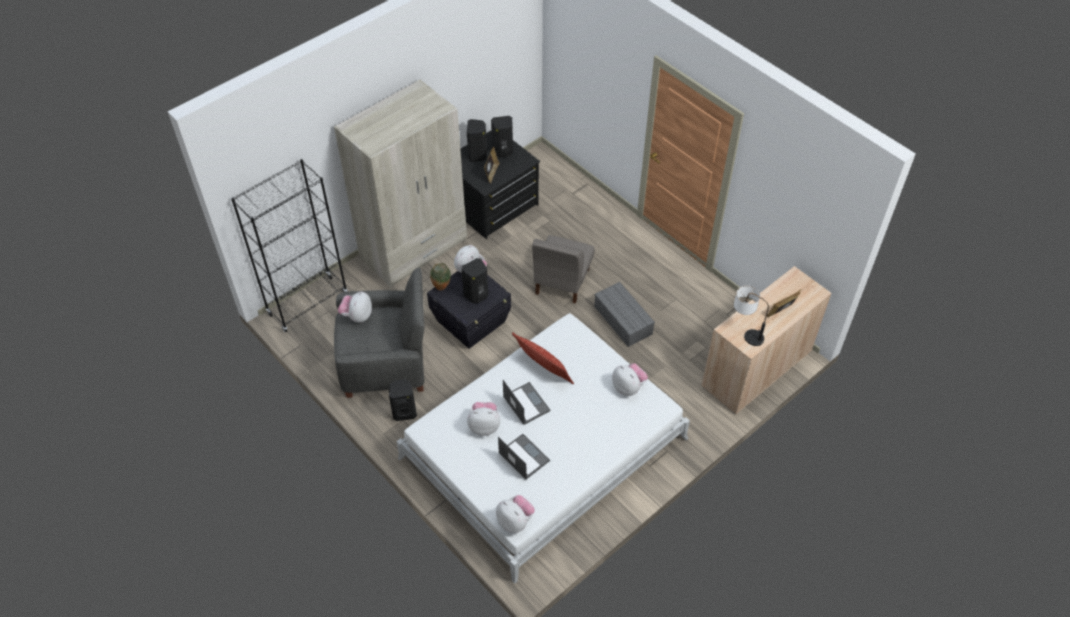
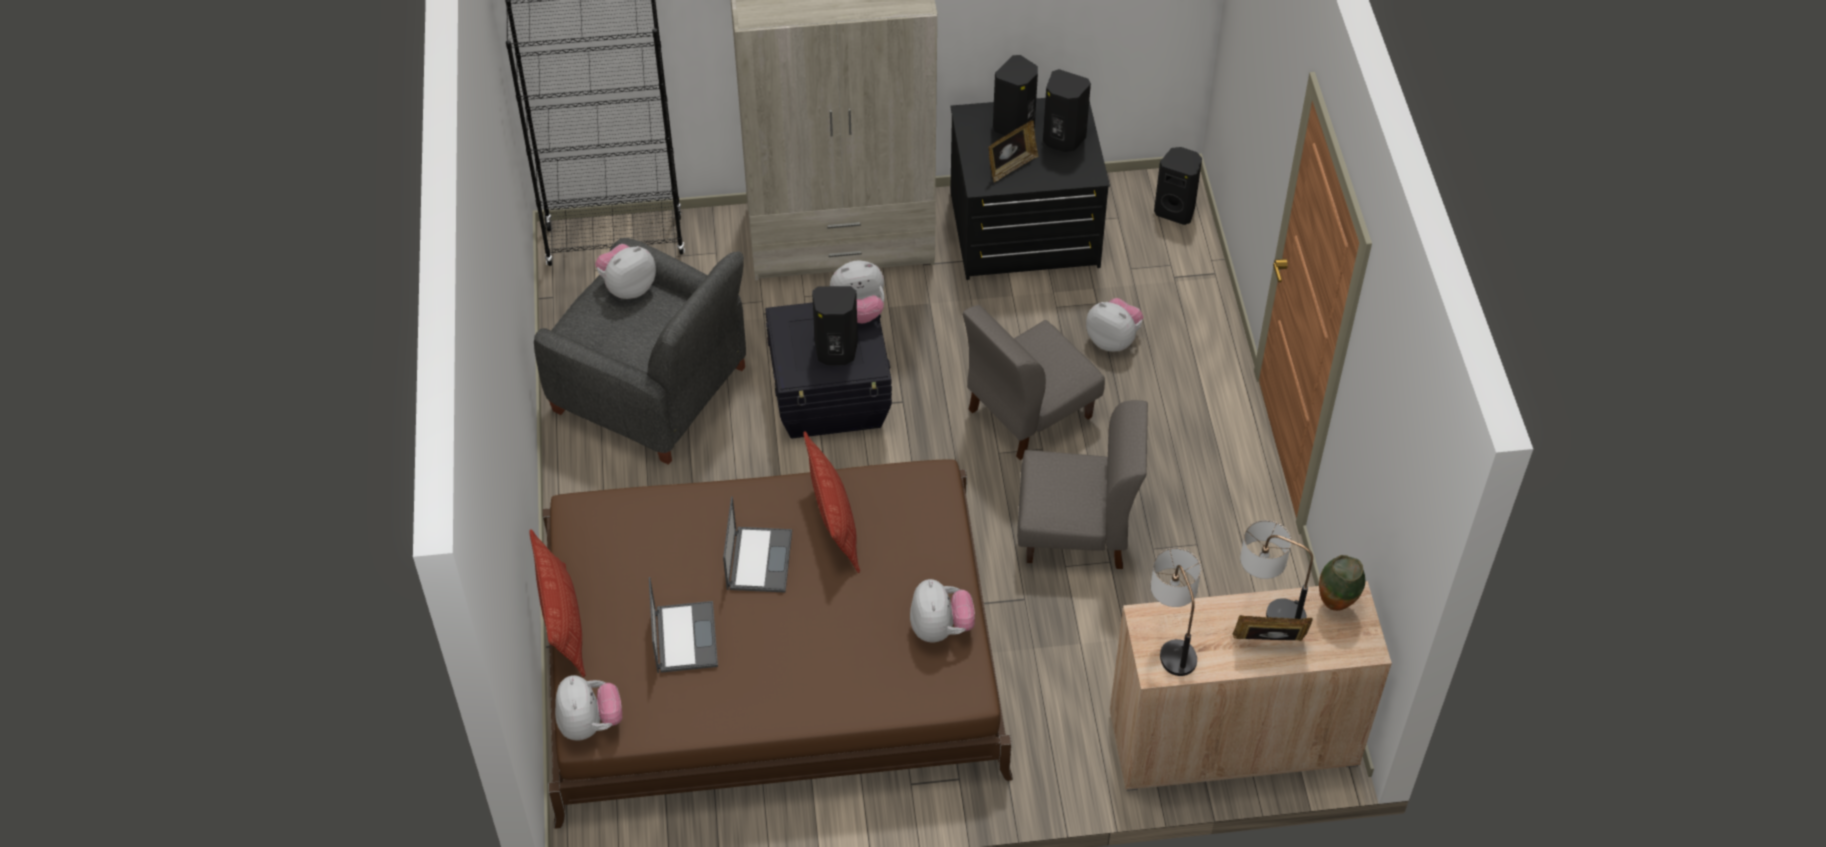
camera: 35 degrees right, 0 degrees up
(404, 412) = (615, 480): black speaker -> black speaker (1176, 210)
(441, 287) = (793, 312): vase -> vase (1335, 604)
(462, 483) = (563, 622): none -> pillow
(484, 426) = (668, 556): plush toy -> plush toy (1113, 340)
(544, 448) = (772, 657): white bed -> brown bed
(624, 320) = (1076, 531): grey storage box -> grey chair
(768, 298) = (1267, 608): none -> table lamp

